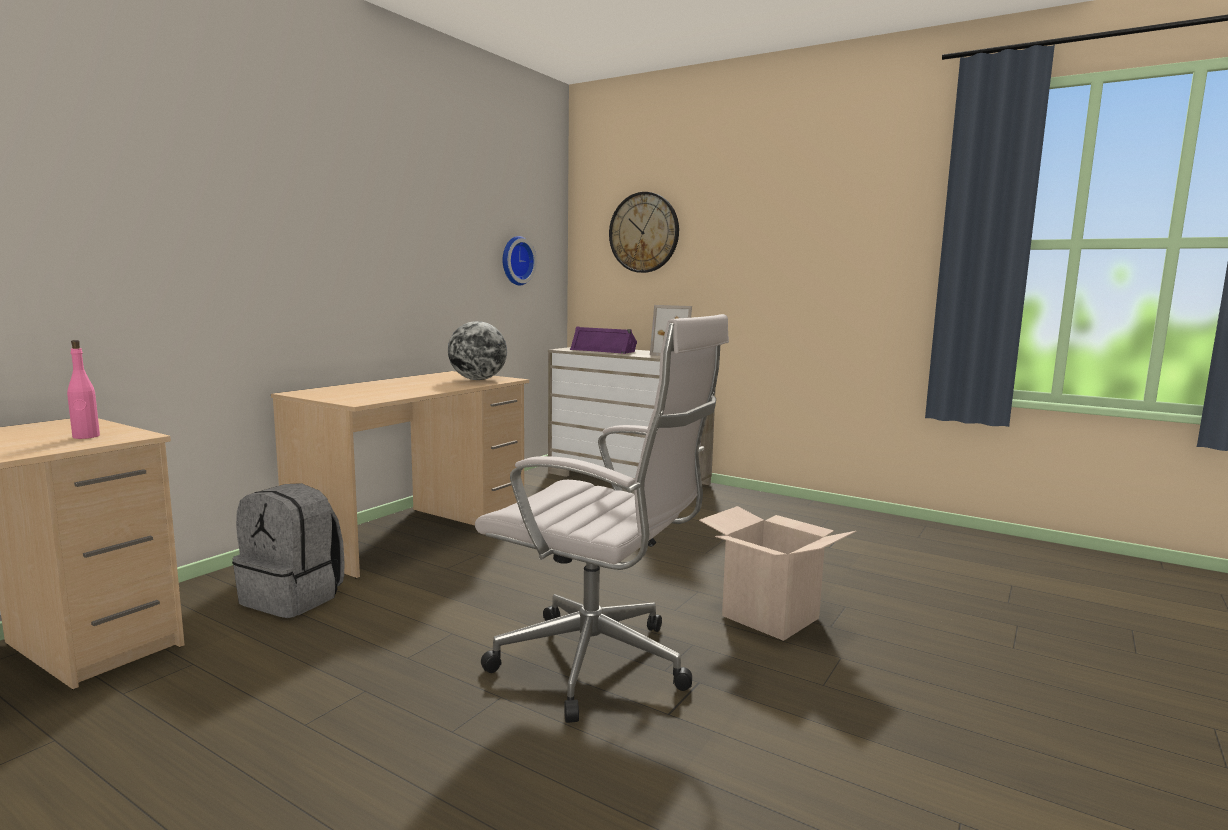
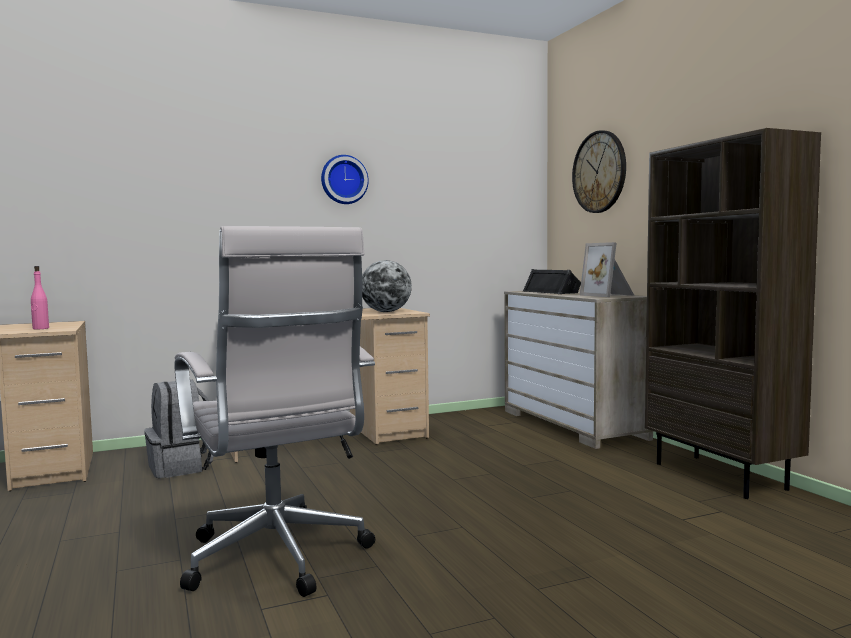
camera: 35 degrees right, 5 degrees down
(515, 260) = (476, 209): wall clock -> wall clock (343, 180)
(603, 350) = (552, 292): purple speaker -> black speaker
(770, 617) = (490, 564): cardboard box -> none
(799, 507) = (721, 476): none -> brown bookcase

